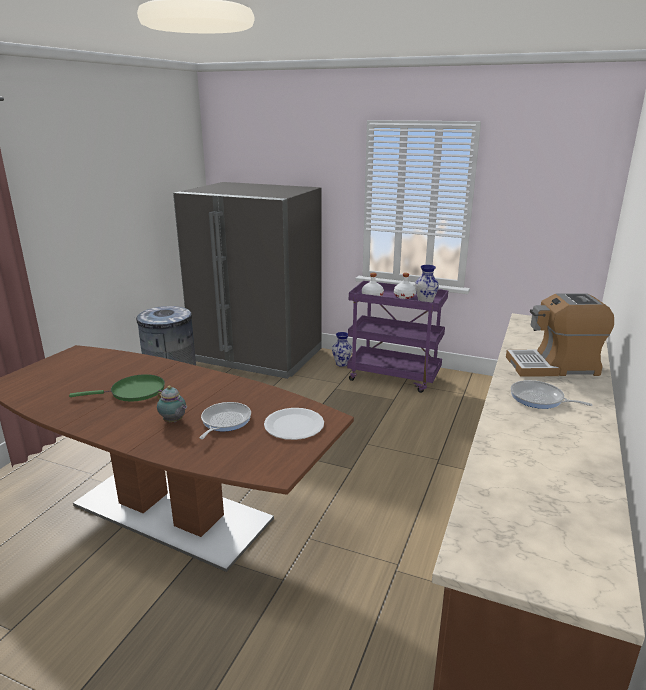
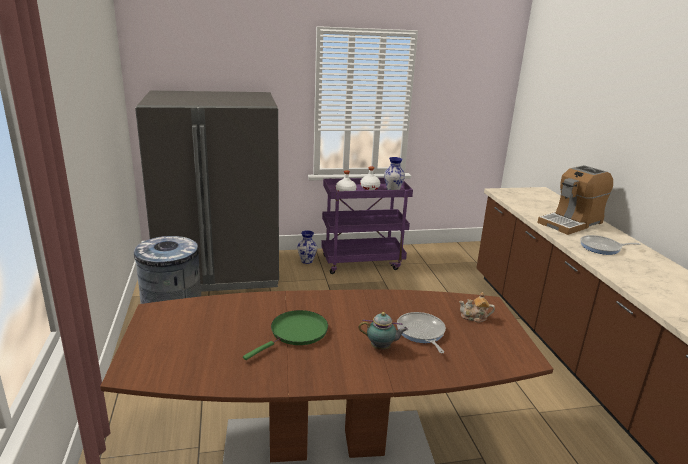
camera: 35 degrees left, 0 degrees up
(294, 425) = (474, 317): white plate -> teapot

